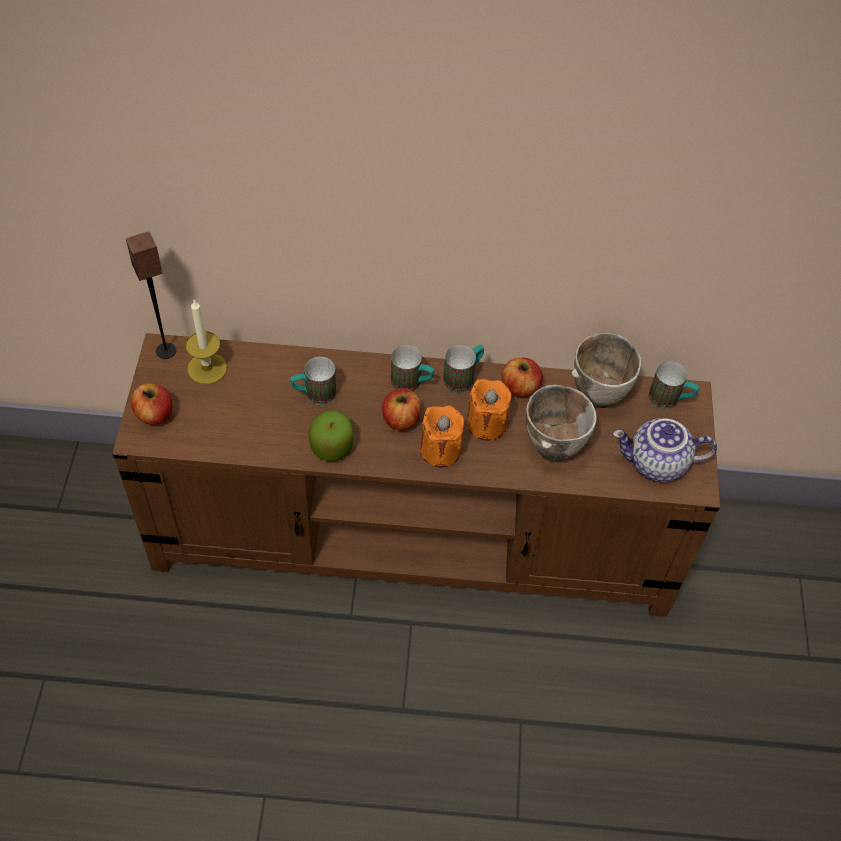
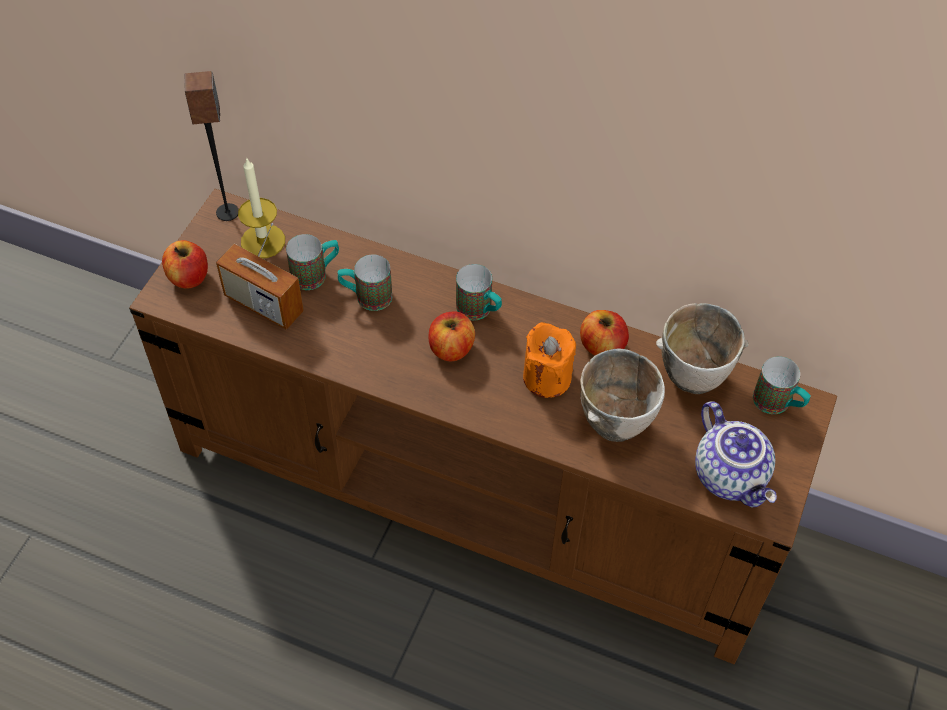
camera: 20 degrees right, 0 degrees up
(229, 422) = (263, 304): none -> radio
(332, 447) = (362, 360): apple -> none
(440, 450) = (482, 394): orange candle -> none
(463, 377) = (541, 318): mug -> mug (316, 274)
(656, 464) = (731, 476): teapot -> teapot turned 135 degrees counterclockwise

